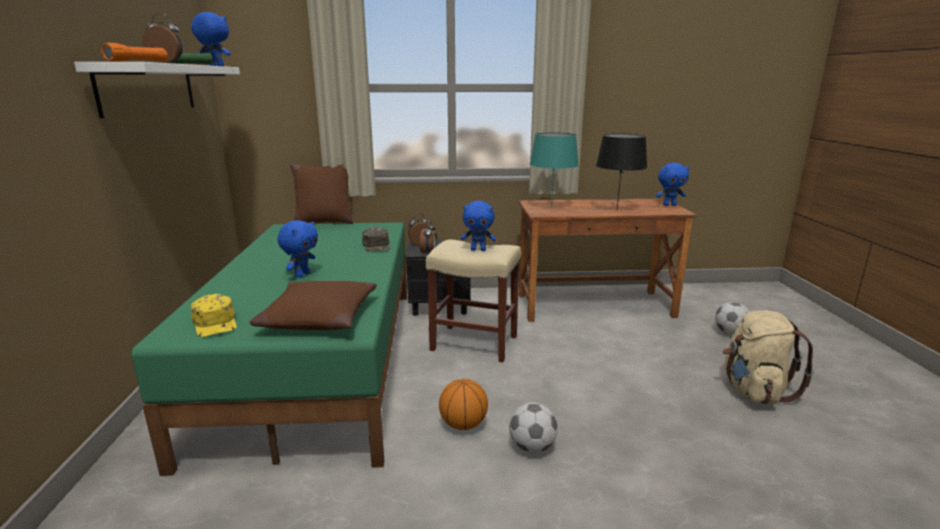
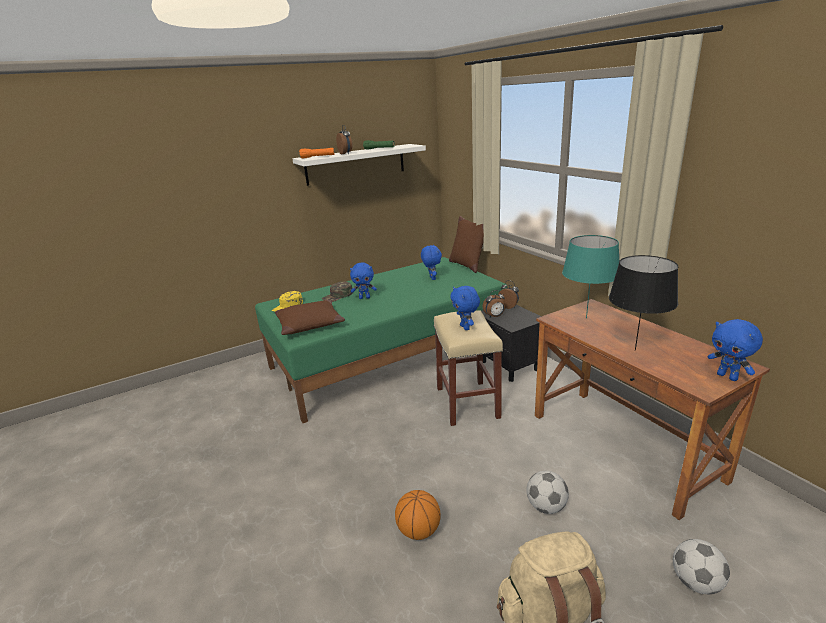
camera: 65 degrees right, 5 degrees up
(215, 66) = (406, 146): blue plush toy -> blue plush toy (431, 278)
(377, 246) = (438, 296): green cap -> green cap (337, 296)
(463, 424) = (358, 436): basketball -> basketball (419, 531)
(532, 447) = (351, 475): football -> football (546, 506)

